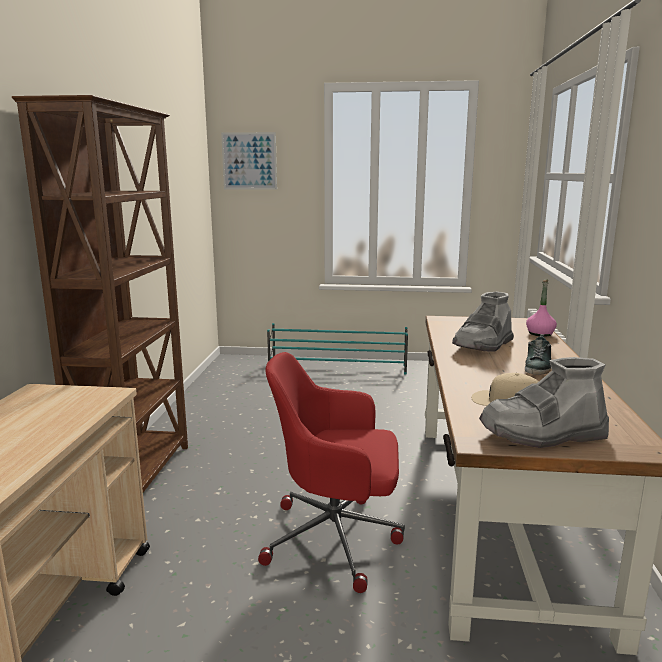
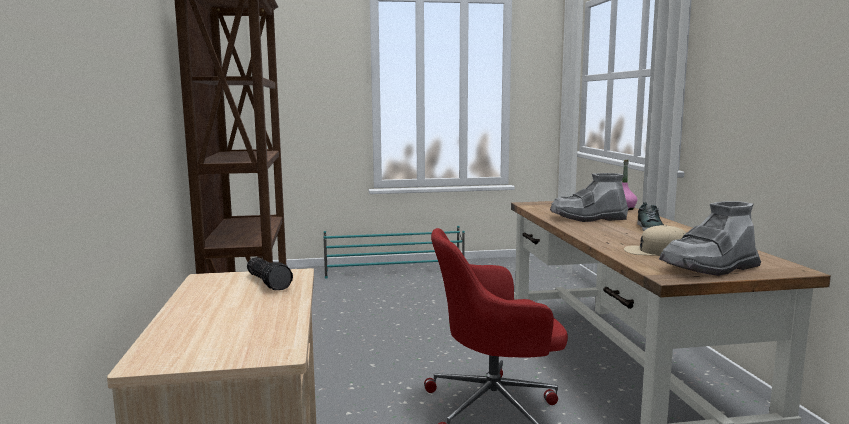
camera: 15 degrees left, 5 degrees down
(78, 402) = (269, 282): none -> flashlight
(249, 161) = (294, 66): picture -> none
(483, 345) = (588, 218): grey boot -> grey boot turned 60 degrees clockwise

